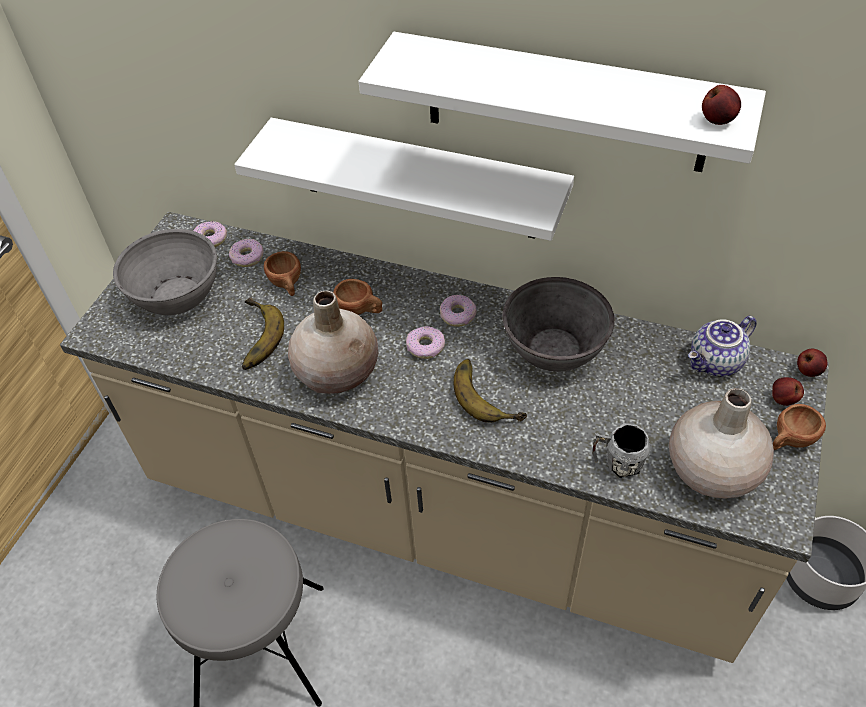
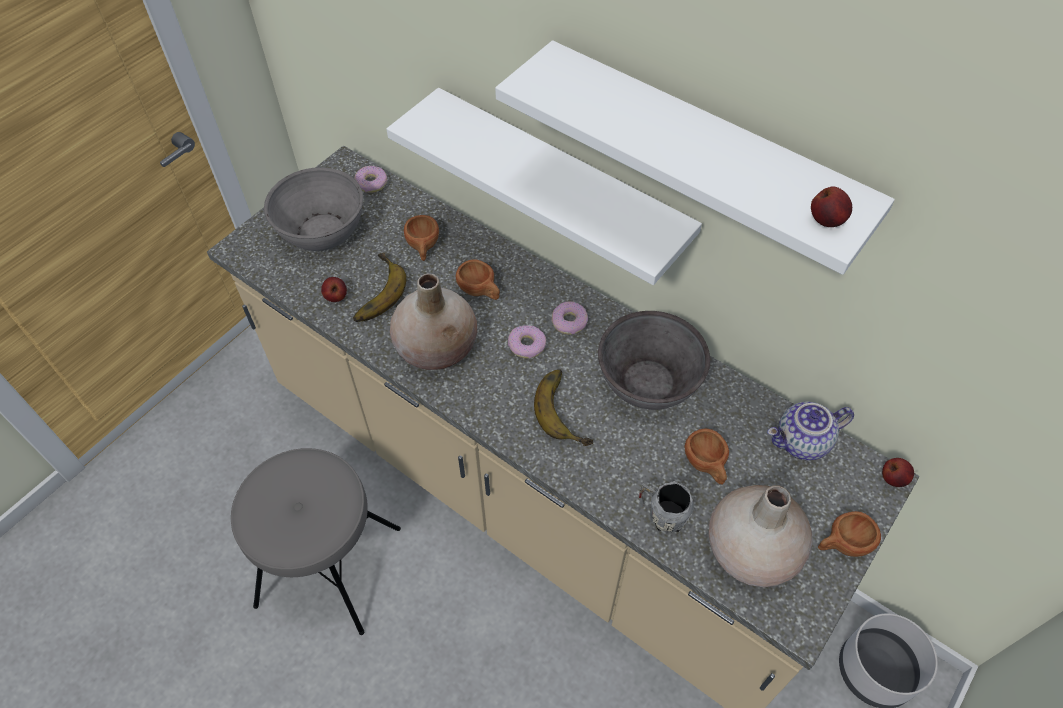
camera: 15 degrees right, 5 degrees up
(247, 257) = (397, 210): donut -> none
(639, 407) = (706, 465): none -> brown cup
(782, 399) = (853, 500): apple -> apple (336, 297)

